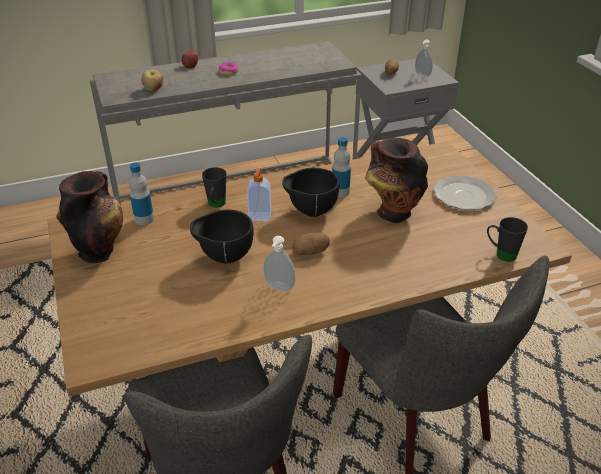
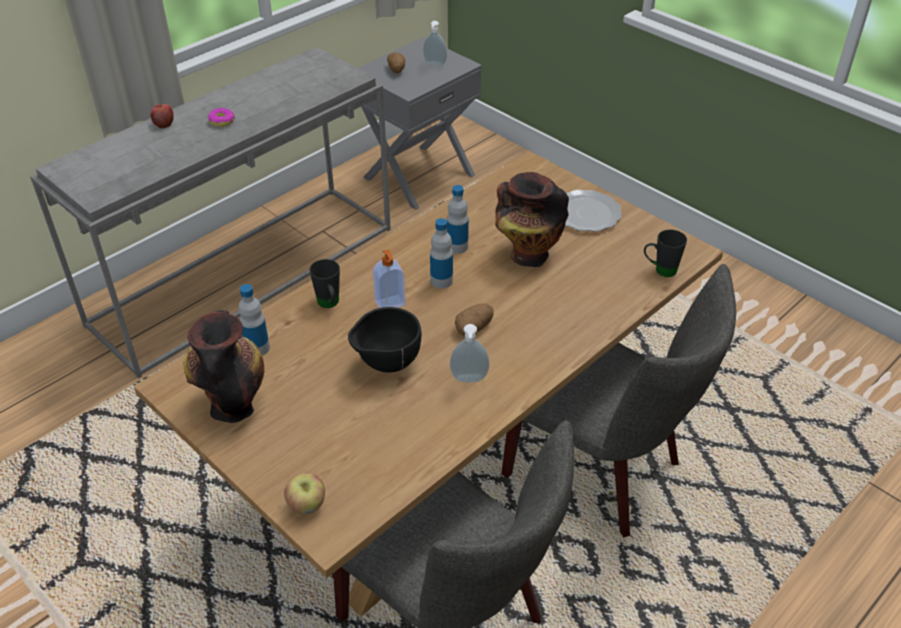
camera: 25 degrees left, 5 degrees up
(153, 89) = (141, 170): apple -> apple (307, 505)
(310, 212) = (441, 281): black bowl -> bottle

